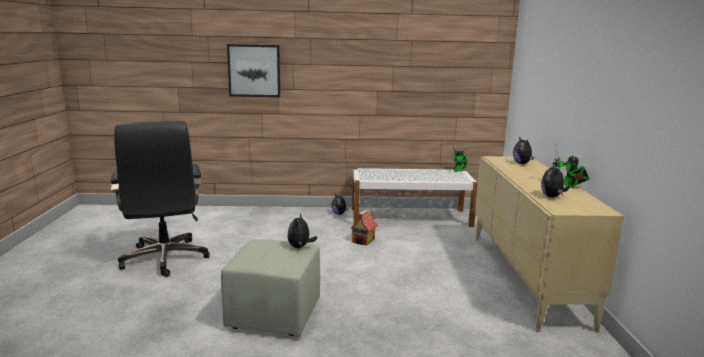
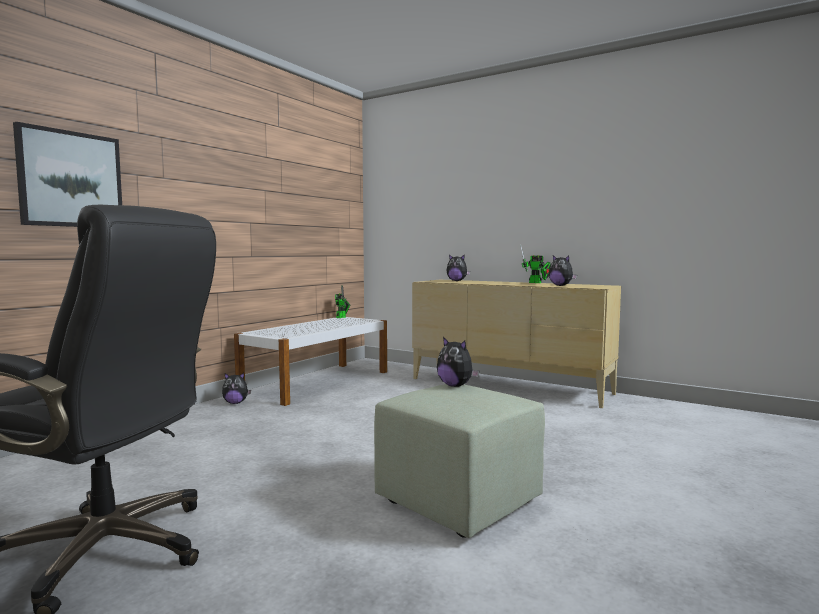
camera: 55 degrees left, 10 degrees down
(363, 240) = (334, 412): toy house -> none

